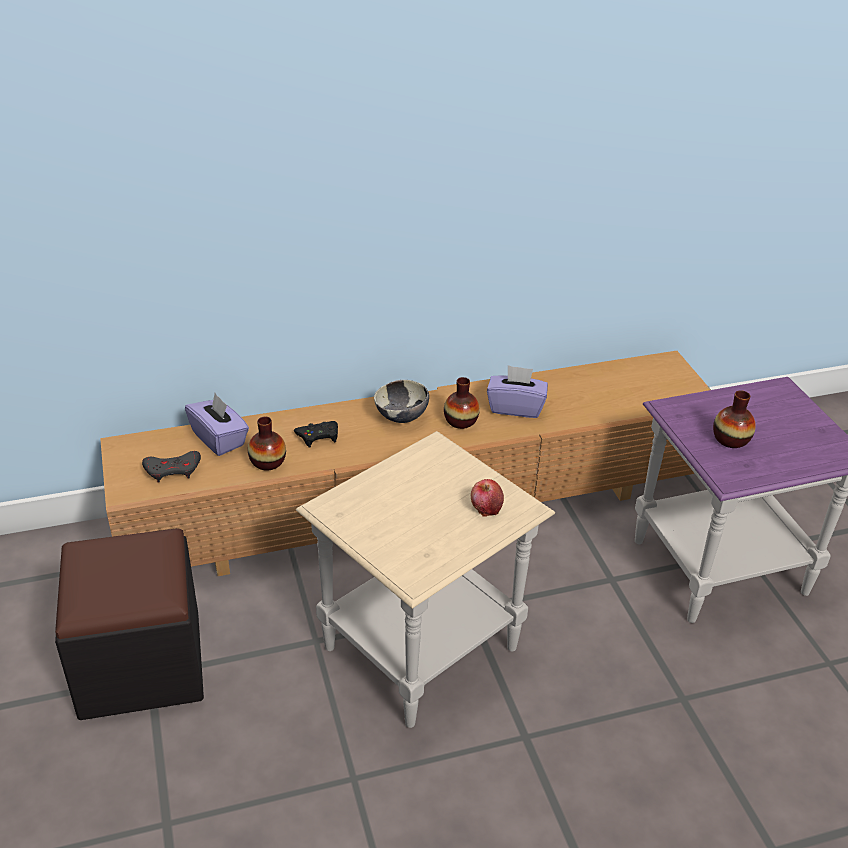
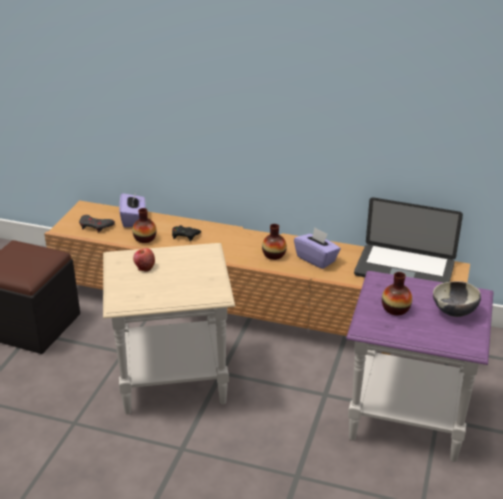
camera: 35 degrees right, 5 degrees down
(401, 417) = (241, 241): bowl -> bowl (454, 312)
(486, 508) = (196, 288): apple -> apple (144, 267)
(622, 383) = (404, 269): none -> laptop

